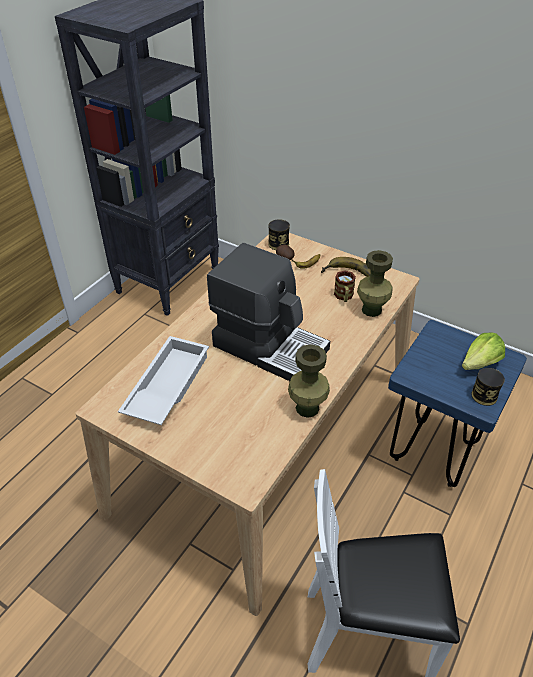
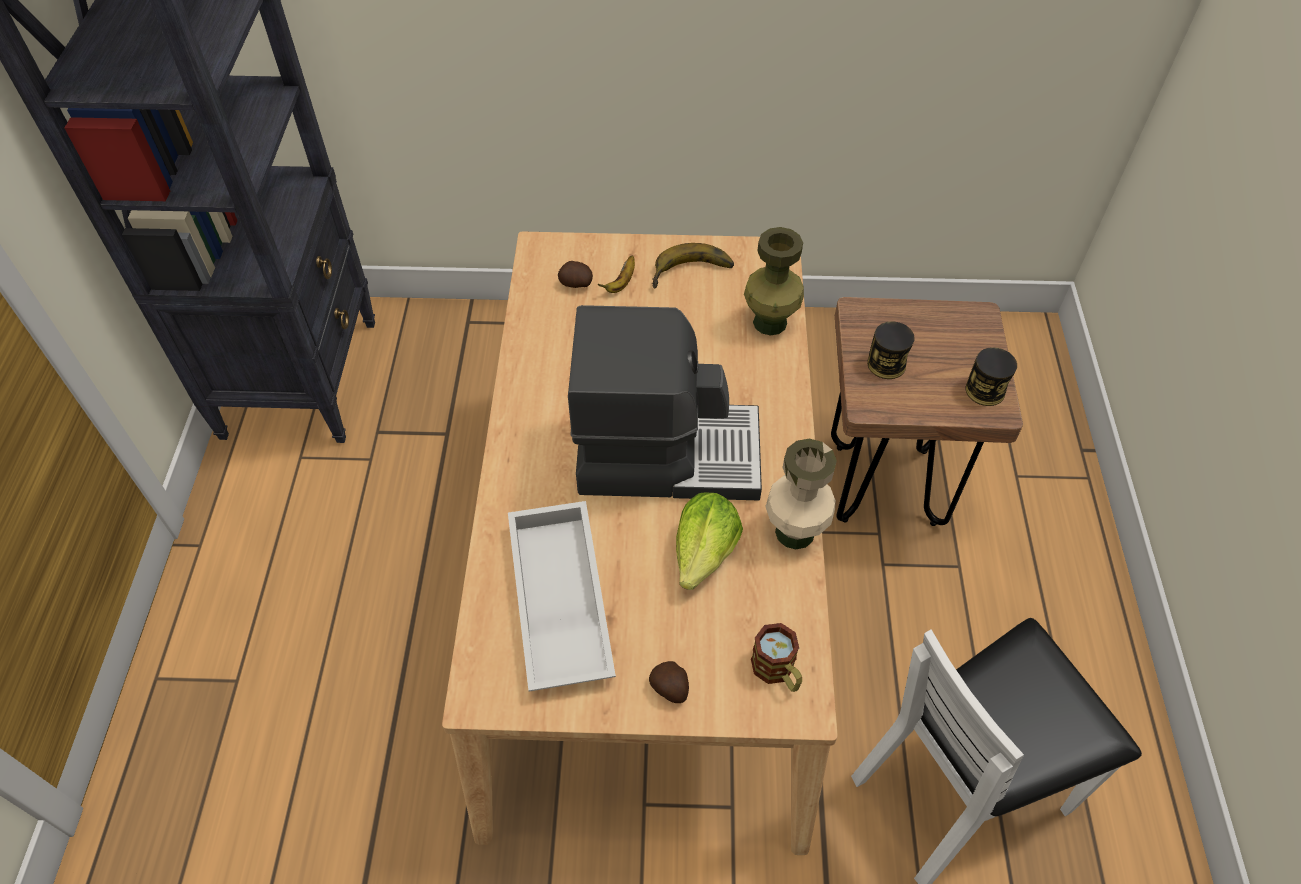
camera: 30 degrees left, 10 degrees up
(187, 447) = (670, 689): none -> potato
(278, 244) = (547, 261): can -> can (886, 364)
(307, 408) = (794, 531): green vase -> beige vase
(344, 297) = (715, 317): mug -> mug (777, 672)
(433, 452) = (885, 485): blue stool -> brown stool
(480, 363) = (948, 341): lettuce -> lettuce (704, 553)

